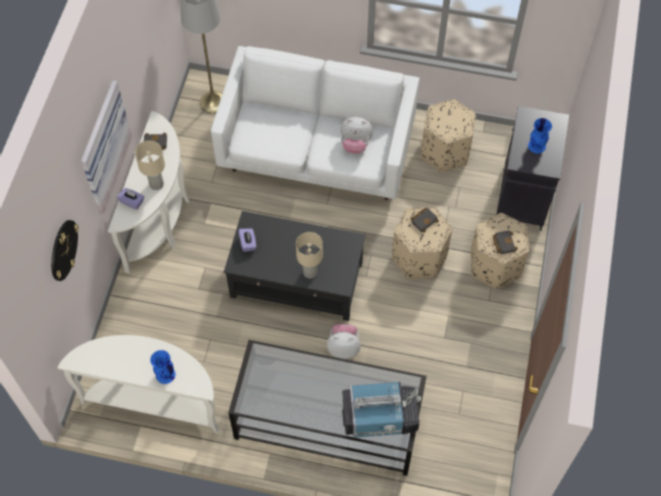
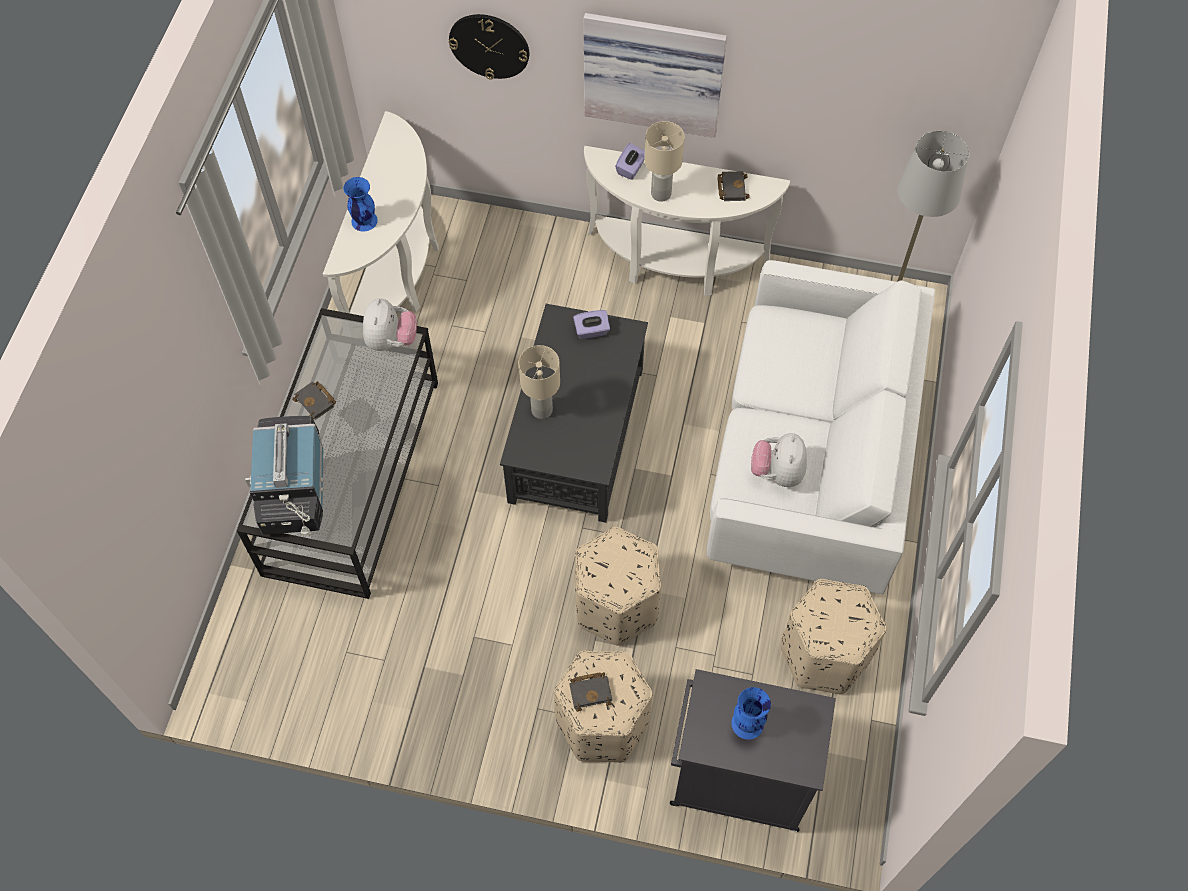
camera: 90 degrees right, 0 degrees up
(343, 347) = (464, 496): plush toy -> plush toy (391, 340)
(424, 220) = (634, 570): black book -> black book (316, 402)

